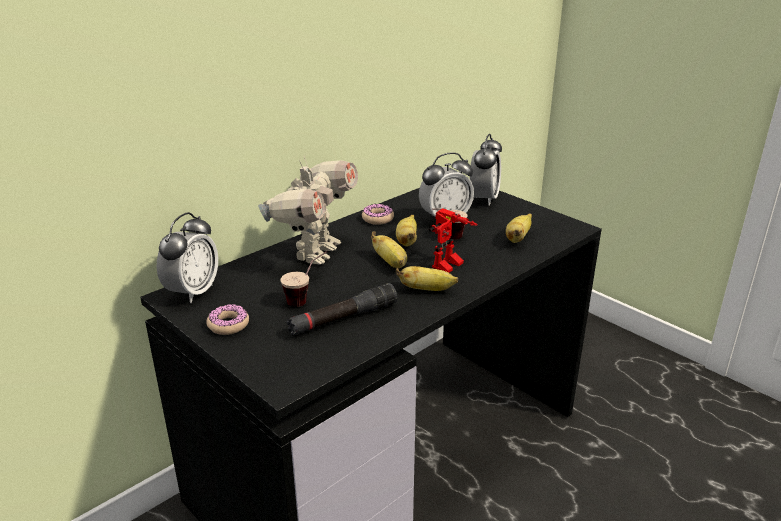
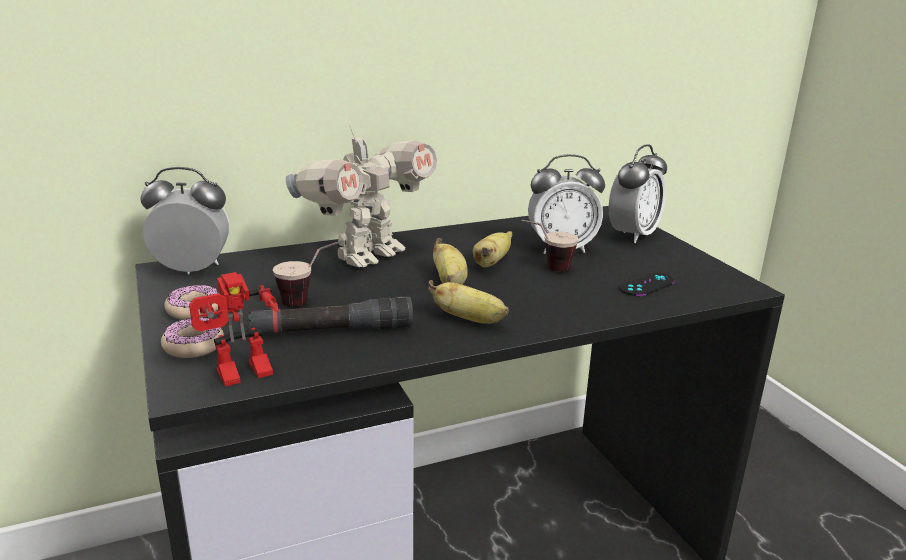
camera: 20 degrees right, 5 degrees down
(193, 292) = (192, 269): alarm clock -> alarm clock turned 135 degrees counterclockwise
(377, 219) = (475, 234): donut -> donut (193, 346)
(449, 267) = (523, 300): toy robot -> toy robot (242, 377)
(518, 238) = (647, 285): banana -> black game controller

